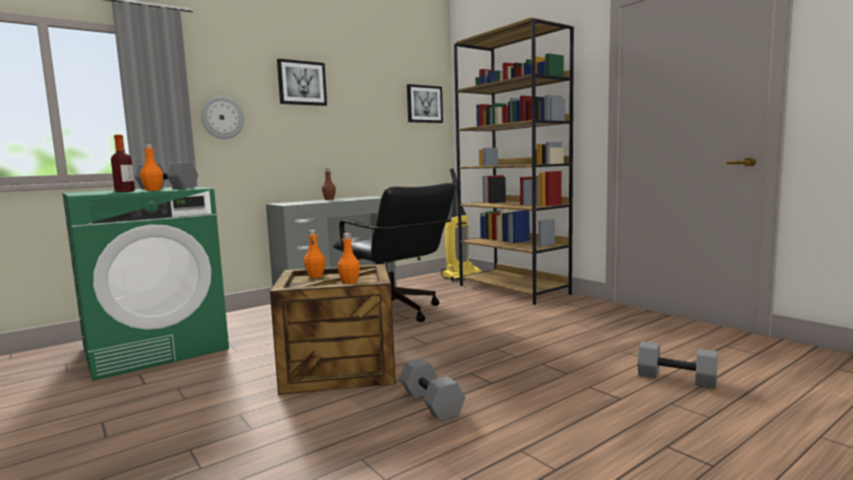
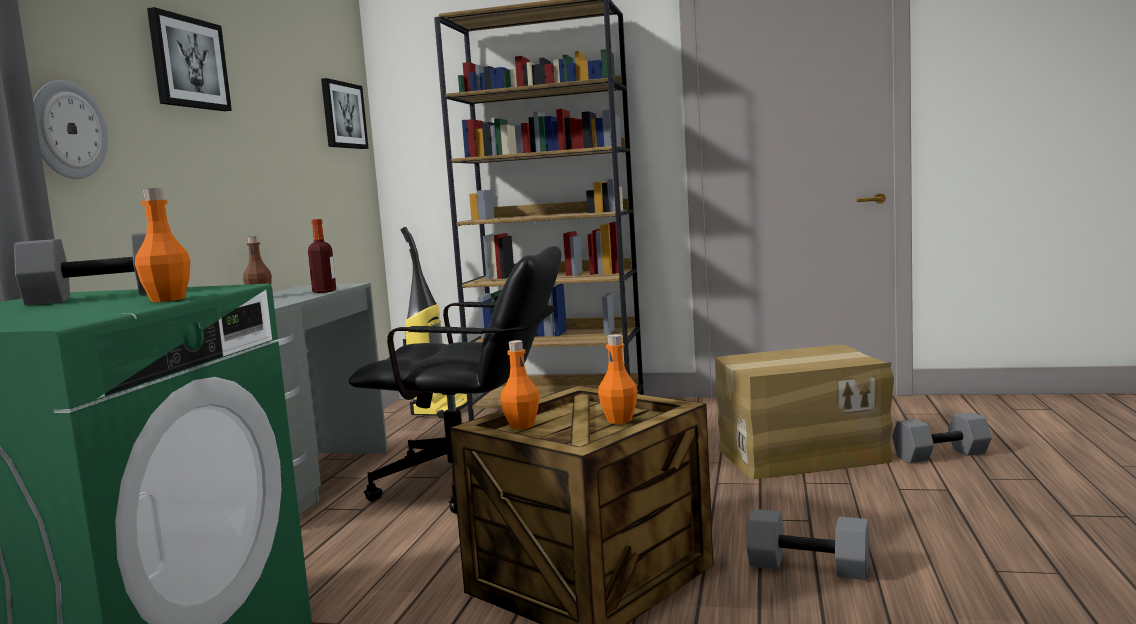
camera: 40 degrees left, 0 degrees up
(125, 191) = (103, 309): bottle -> bottle (324, 291)
(581, 348) = (800, 454): none -> cardboard box

